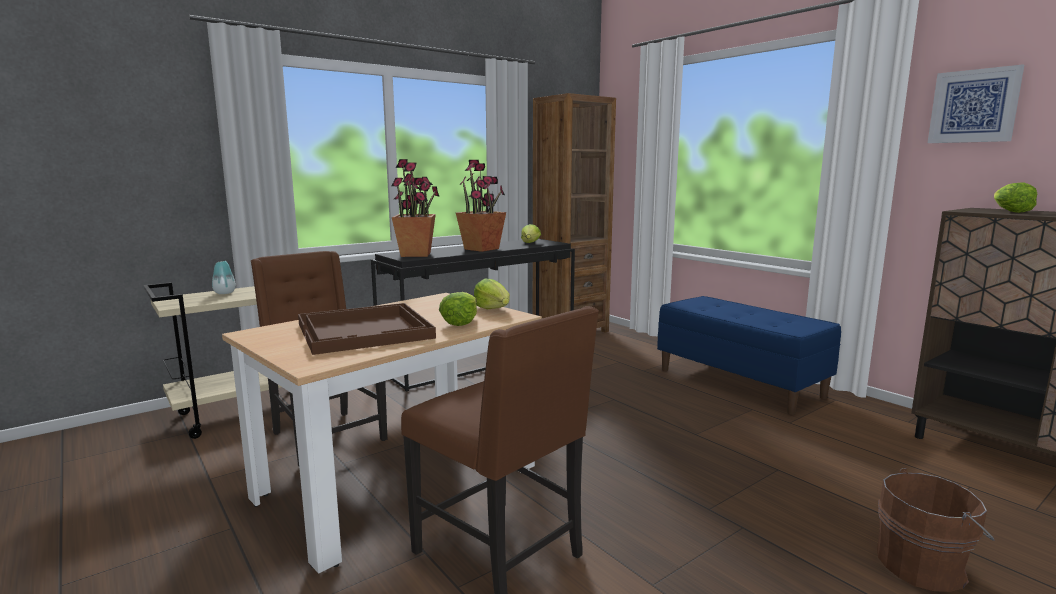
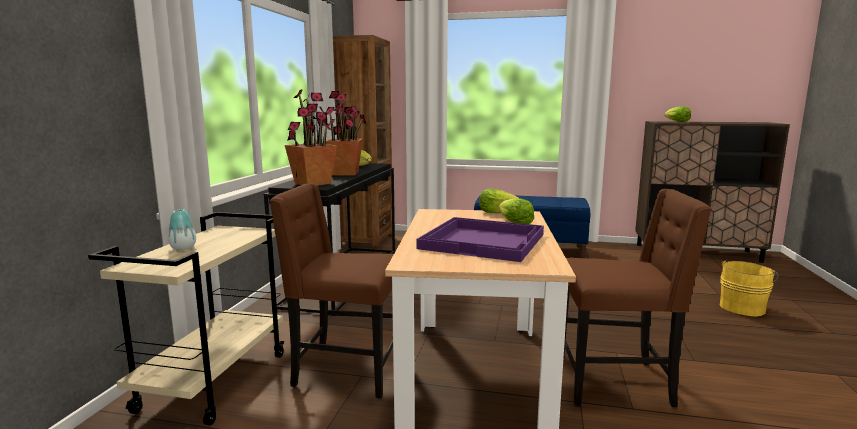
camera: 40 degrees left, 0 degrees up
(366, 331) = (484, 241): brown tray -> purple tray
(924, 565) = (743, 307): brown bucket -> yellow bucket
(974, 106) = (642, 63): picture -> none

